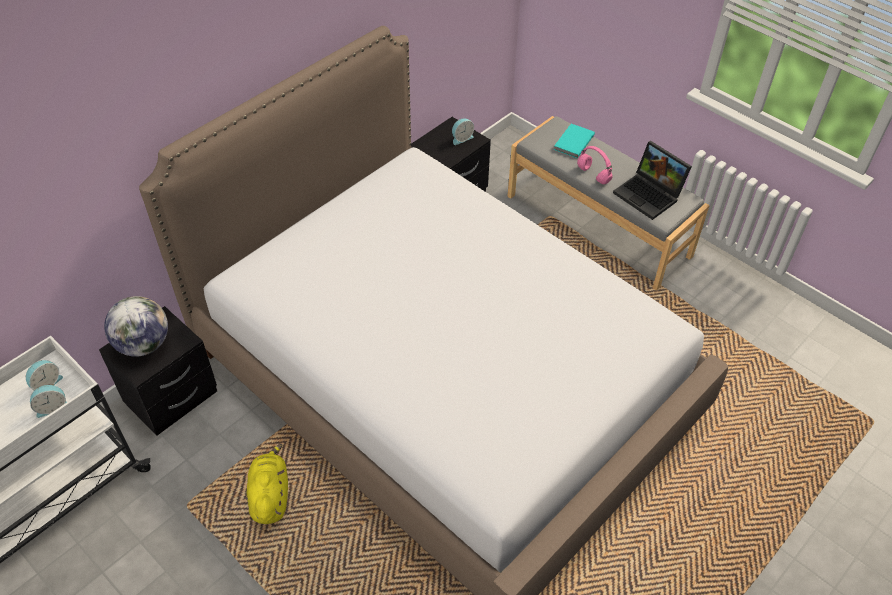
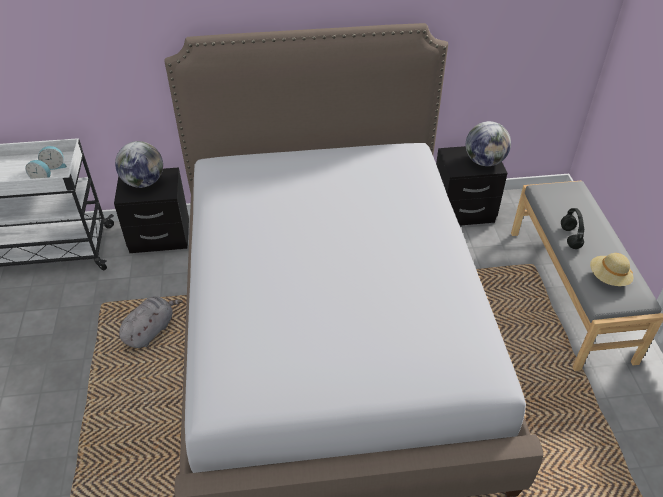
camera: 40 degrees right, 5 degrees down
(270, 495) = (150, 330): yellow plush toy -> grey plush toy
(461, 138) = (484, 161): alarm clock -> globe
(572, 142) = (576, 205): turquoise book -> none
(592, 175) = (569, 237): pink headphones -> black headphones
(650, 195) = (608, 278): laptop -> beige hat

